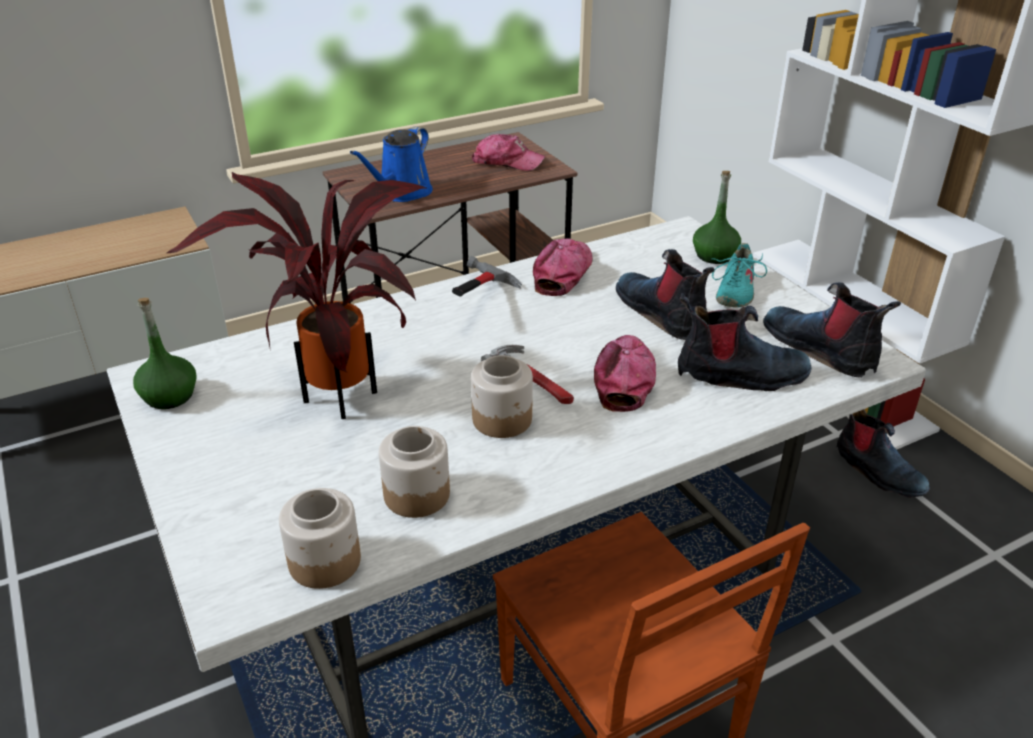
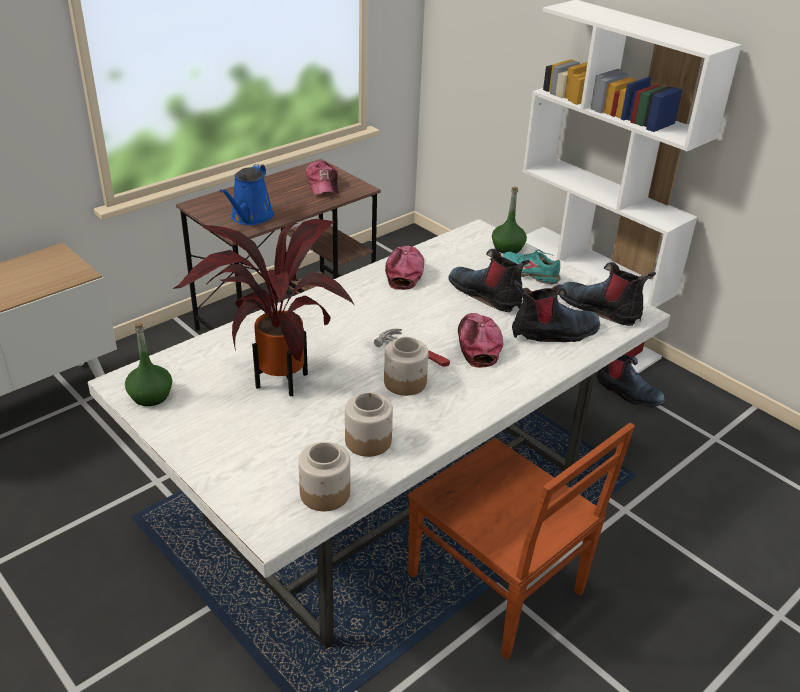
camera: 15 degrees left, 0 degrees up
(478, 299) = (351, 298): hammer -> none
(507, 162) = (323, 185): cap -> cap turned 75 degrees clockwise
(734, 291) = (530, 273): turquoise shoe -> turquoise shoe turned 120 degrees clockwise

